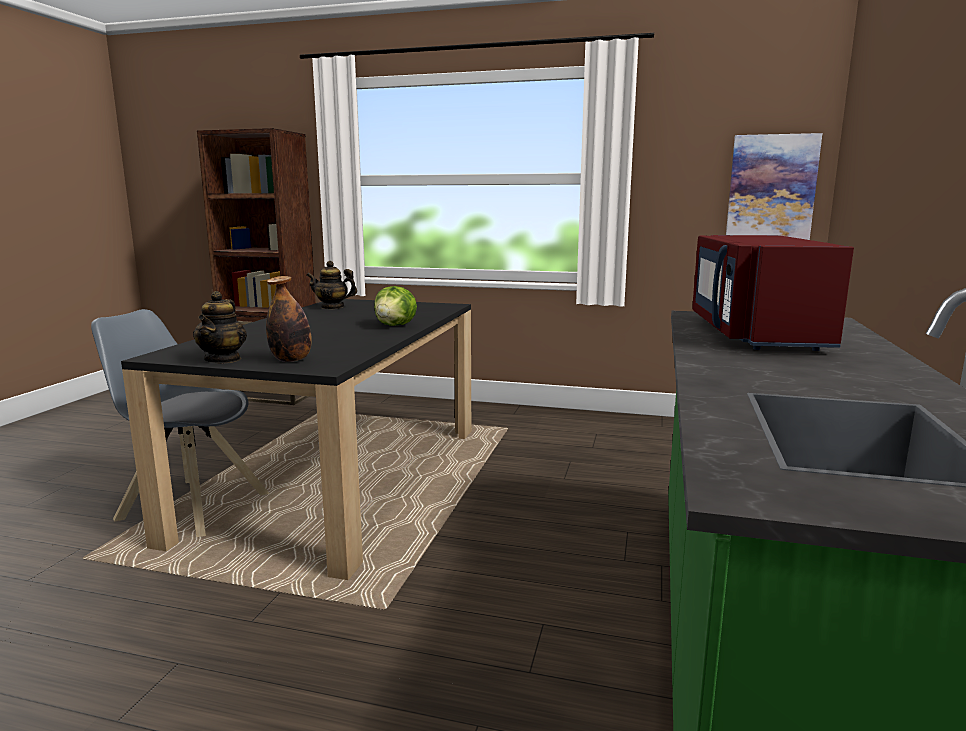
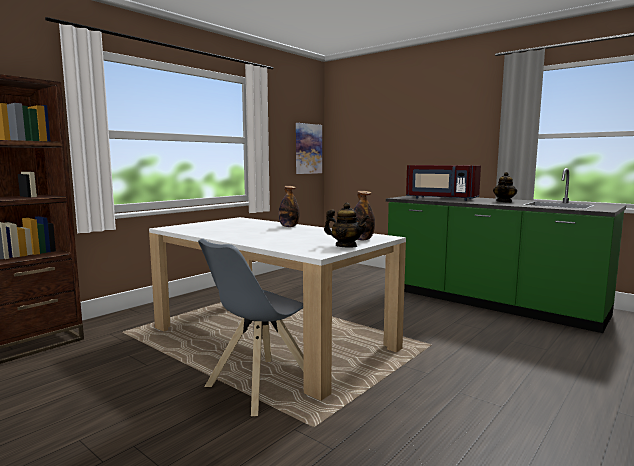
camera: 65 degrees left, 5 degrees down
(332, 307) = (195, 229): teapot -> teapot (504, 202)
(341, 479) = (270, 338): black dining table -> white dining table
(396, 325) = (289, 226): lettuce -> bottle

